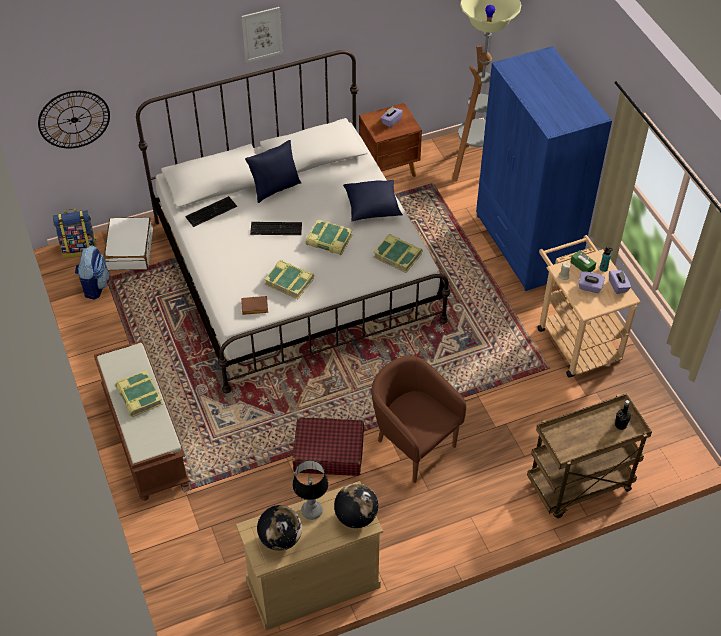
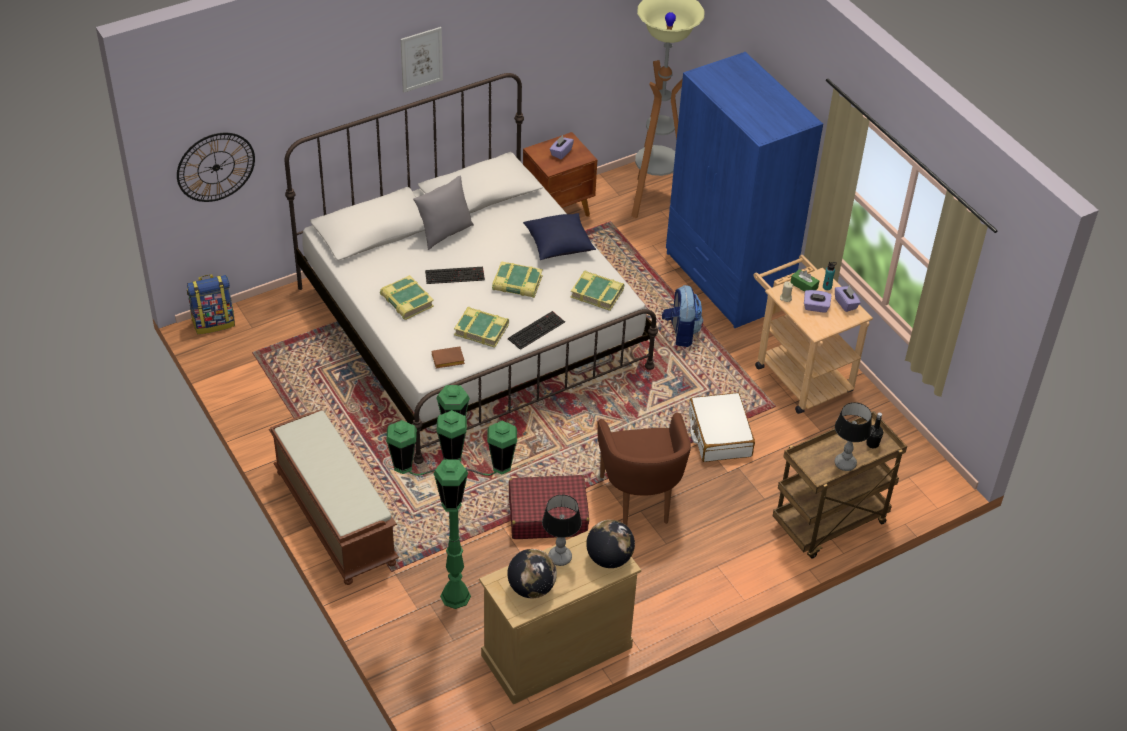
camera: 10 degrees left, 5 degrees down
(95, 286) = (241, 362): backpack -> backpack (681, 333)
(129, 250) = (273, 320): white suitcase -> white suitcase (719, 435)
(138, 396) = (332, 466): book -> book (406, 301)
(211, 211) = (376, 262): keyboard -> keyboard (536, 330)
(235, 520) = (456, 595): none -> green floor lamp
(275, 188) = (444, 233): blue pillow -> grey pillow
(412, 445) = (639, 499): brown armchair -> brown armchair turned 135 degrees counterclockwise
(592, 442) = (845, 463): none -> table lamp

